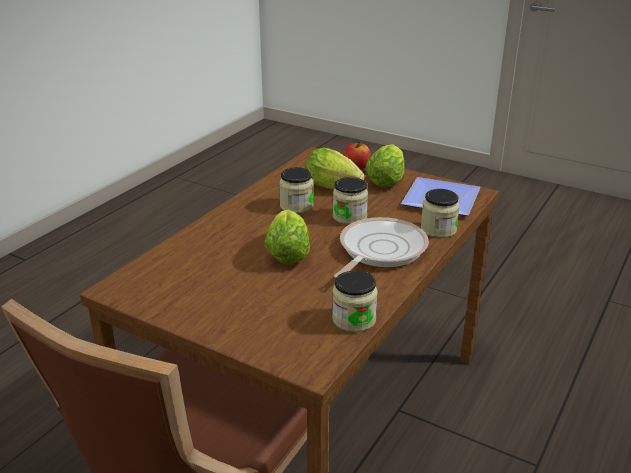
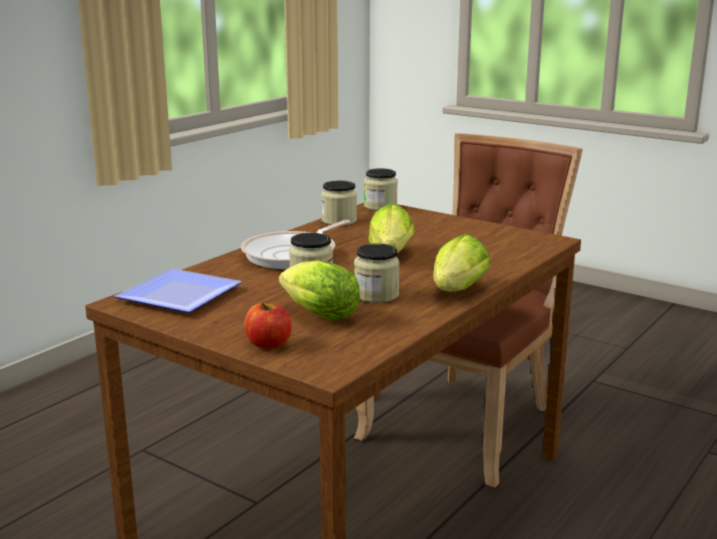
camera: 175 degrees left, 10 degrees down
(387, 180) = (232, 322): lettuce -> lettuce (456, 292)
(438, 229) = (215, 268): jar -> jar (380, 206)

